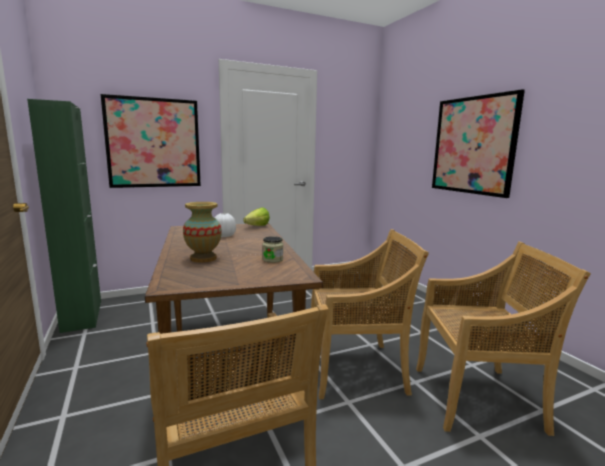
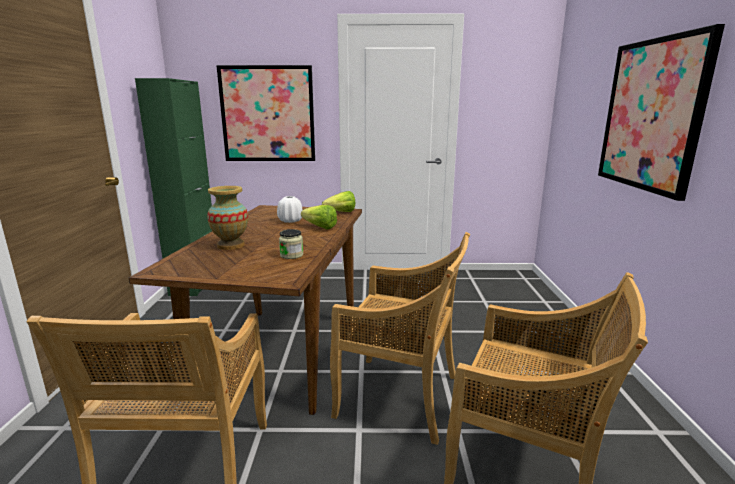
camera: 25 degrees right, 5 degrees up
(256, 238) = (318, 227): none -> lettuce

